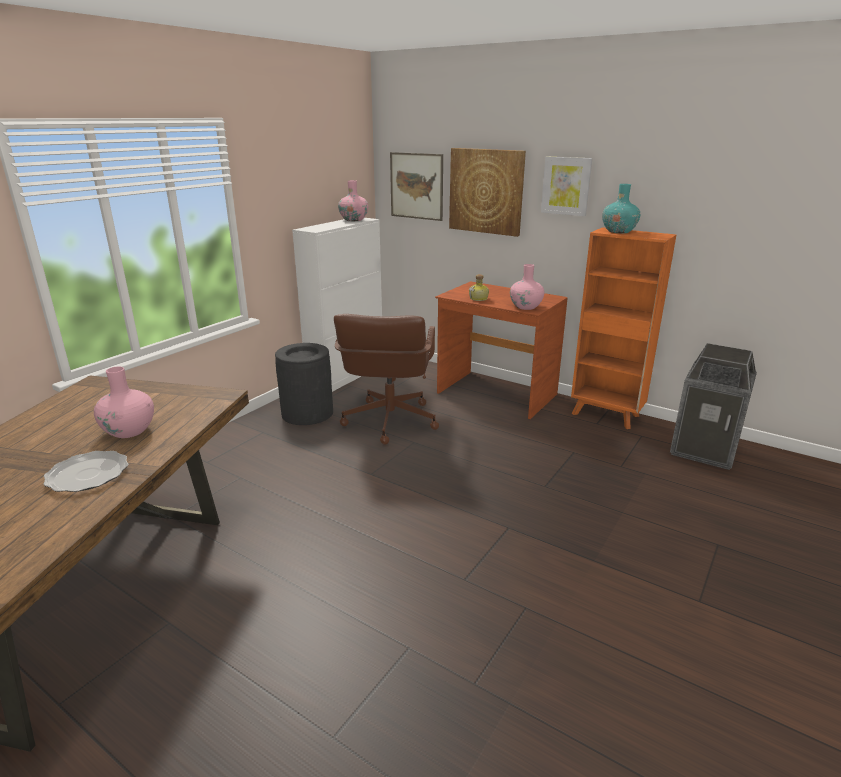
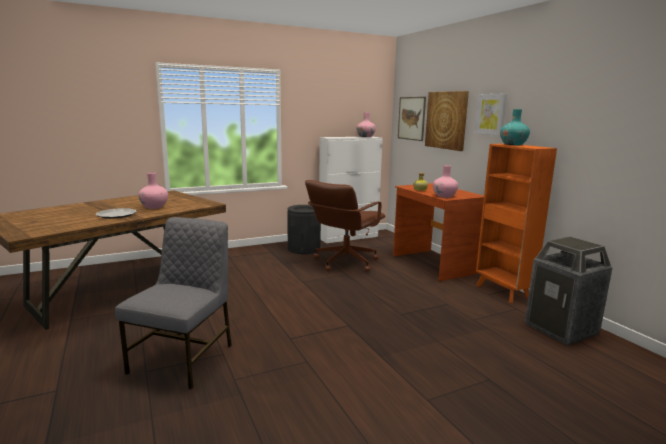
camera: 30 degrees right, 10 degrees down
(364, 683) = (184, 358): none -> grey chair

